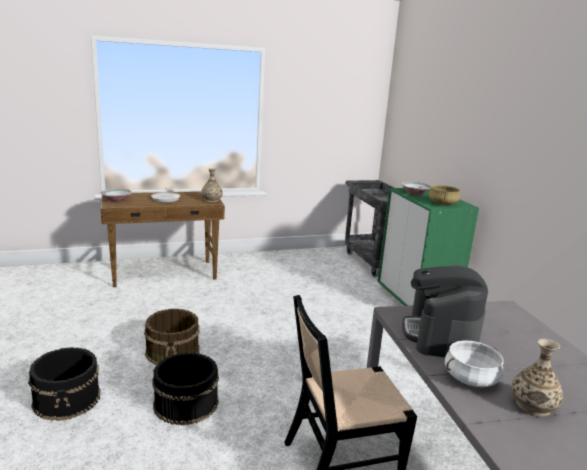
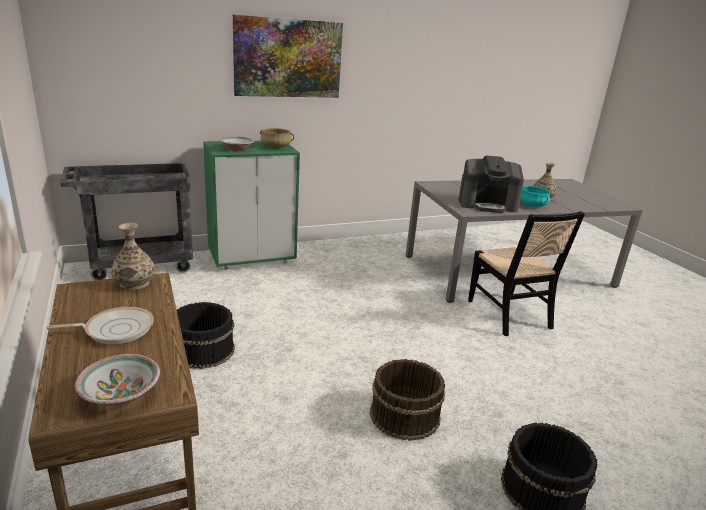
camera: 95 degrees left, 5 degrees up
(185, 403) = (491, 392): black bucket -> black bucket (202, 350)
(470, 378) = (531, 205): white cooking pot -> turquoise cooking pot
(502, 125) = (288, 58): none -> picture

